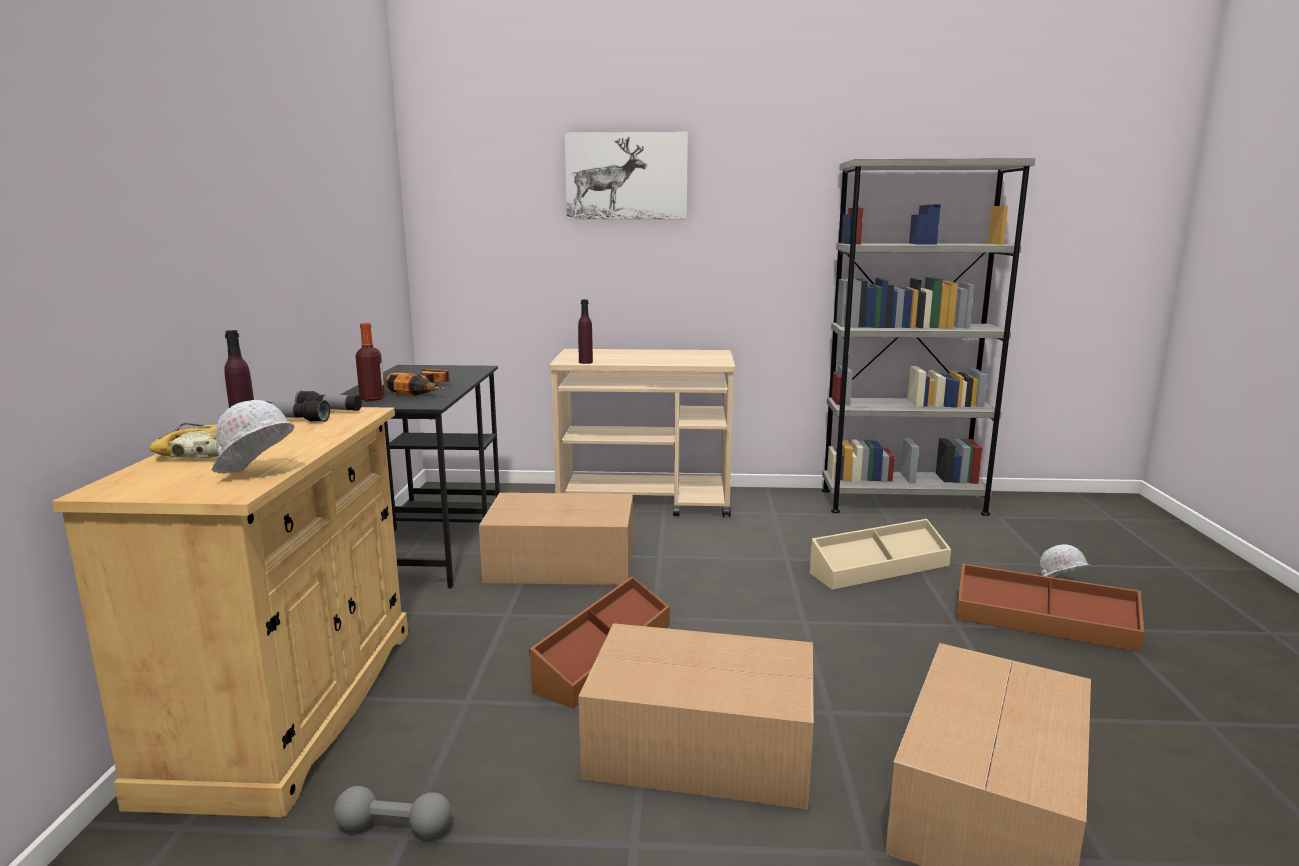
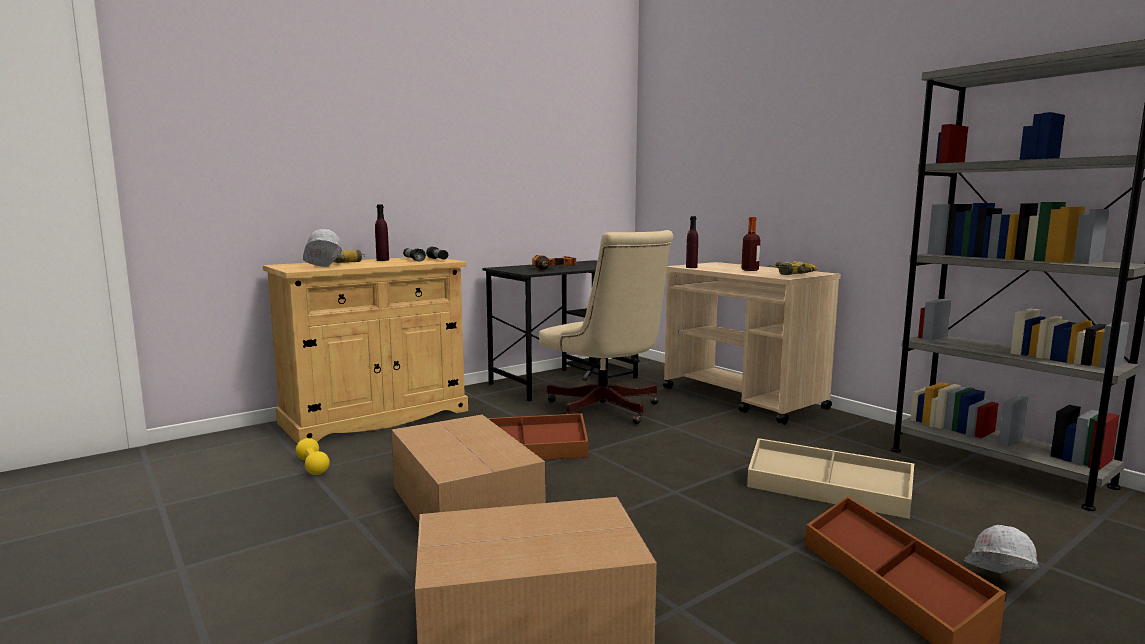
camera: 50 degrees right, 5 degrees down
(372, 398) = (518, 268): bottle -> bottle (750, 270)
(394, 828) = (313, 466): grey dumbbell -> yellow dumbbell
(563, 564) = (606, 411): cardboard box -> beige office chair
(626, 176) = (769, 117): picture -> none
(701, 357) = (789, 274): none -> power drill

